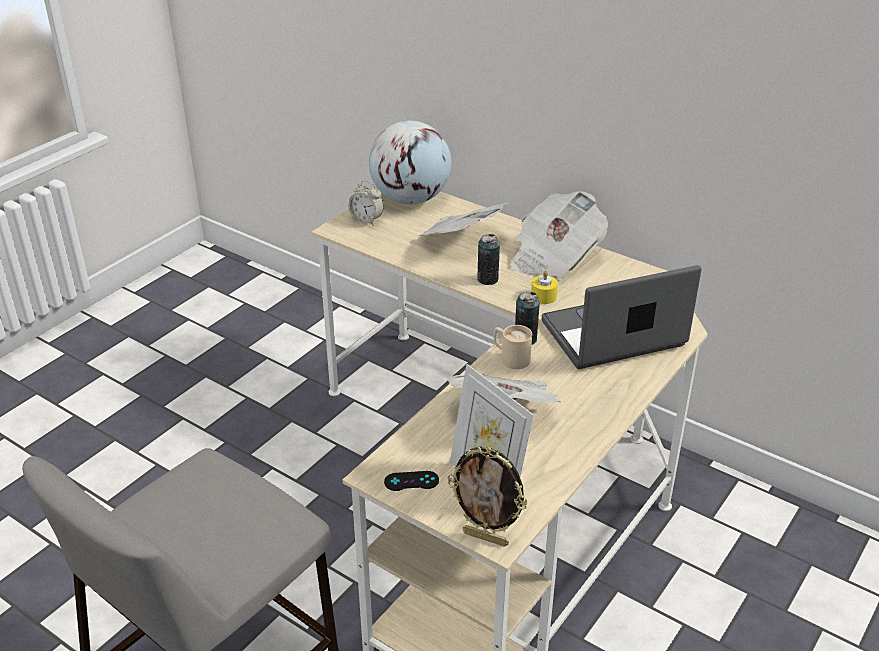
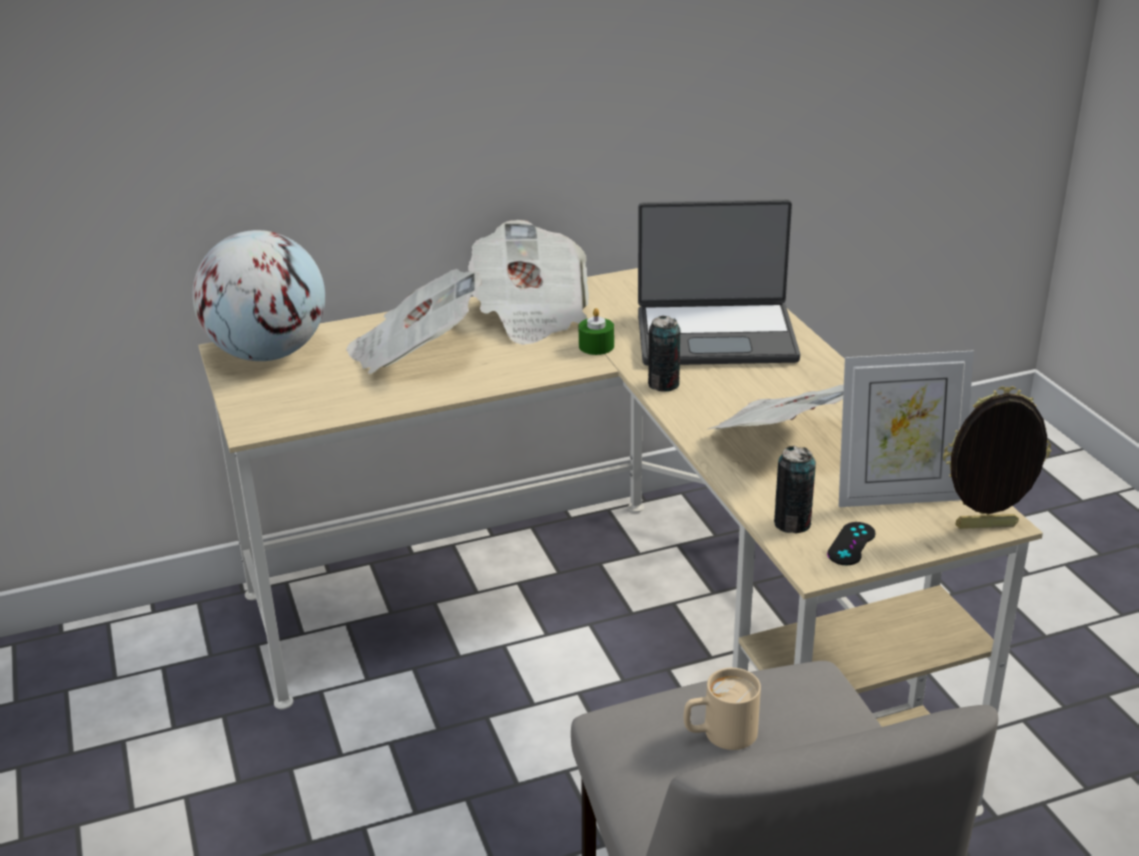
camera: 55 degrees left, 5 degrees down
(366, 220) = (268, 399): alarm clock -> none
(486, 537) = (986, 528): picture frame -> picture frame turned 150 degrees counterclockwise
(487, 279) = (518, 366): can -> can (792, 524)
(510, 357) = (687, 405): beige mug -> beige mug (719, 734)
(543, 296) = (596, 346): yellow candle -> green candle
(614, 336) = (716, 335): laptop -> laptop turned 105 degrees counterclockwise

